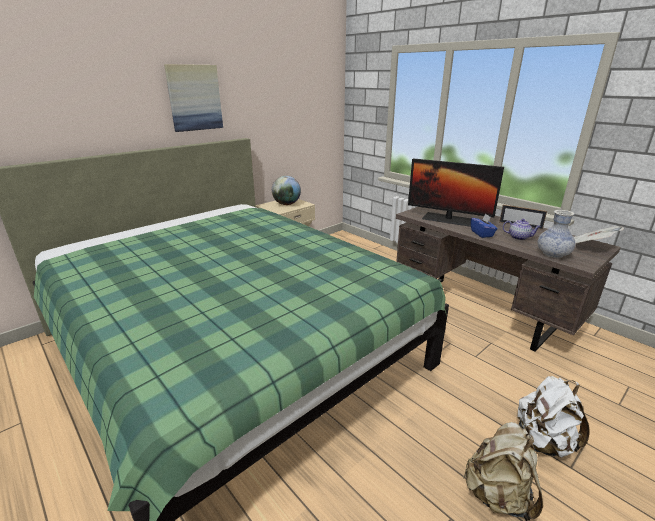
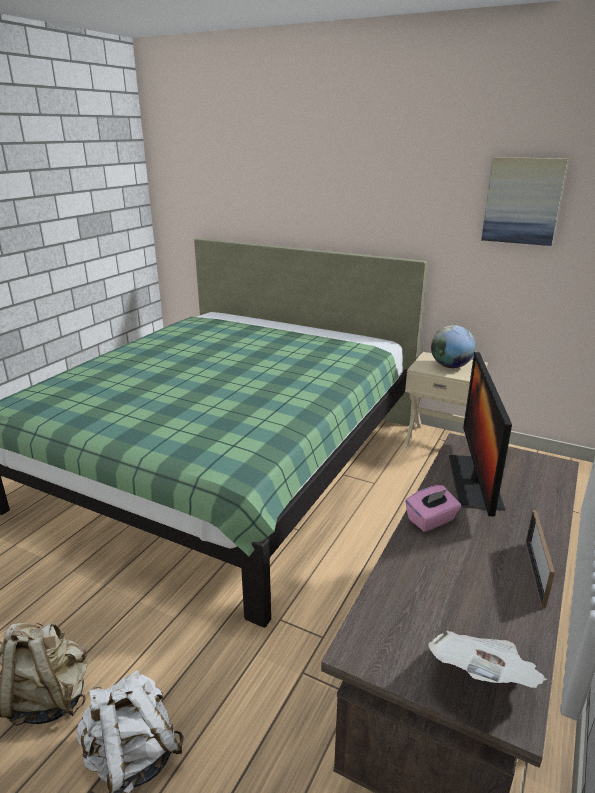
camera: 70 degrees right, 0 degrees up
(194, 98) = (369, 202): picture -> picture (522, 201)
(482, 233) = (431, 520): blue tissue box -> pink tissue box
(519, 237) = (450, 567): teapot -> none
(552, 254) = (387, 609): vase -> none

